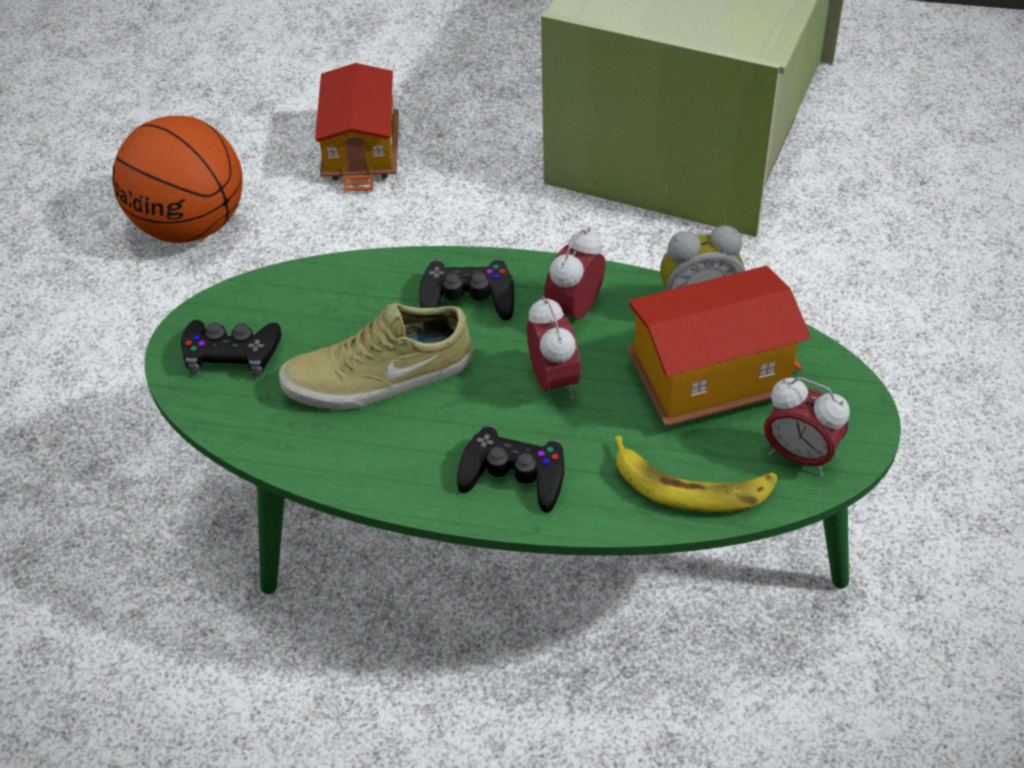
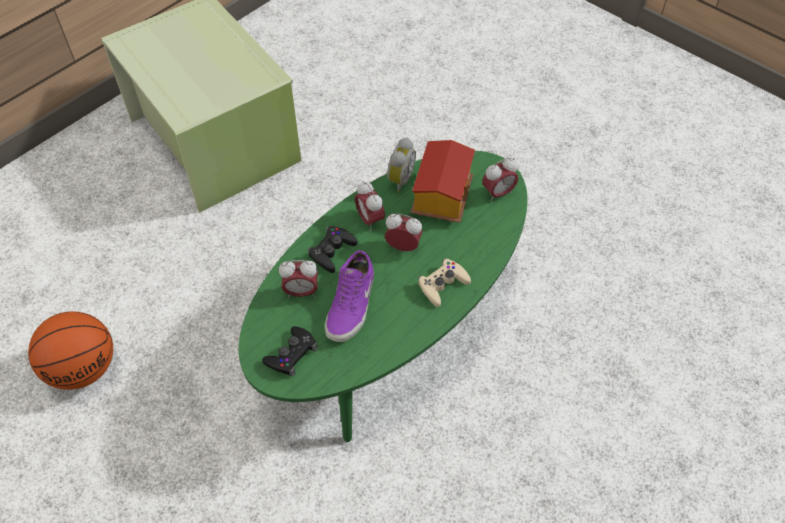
camera: 60 degrees left, 5 degrees up
(358, 304) = (301, 292): none -> alarm clock
(363, 153) = (107, 270): toy house -> none
(379, 377) = (352, 305): beige shoe -> purple shoe
(513, 475) = (442, 285): black game controller -> beige game controller
(692, 483) = (488, 231): banana -> none

